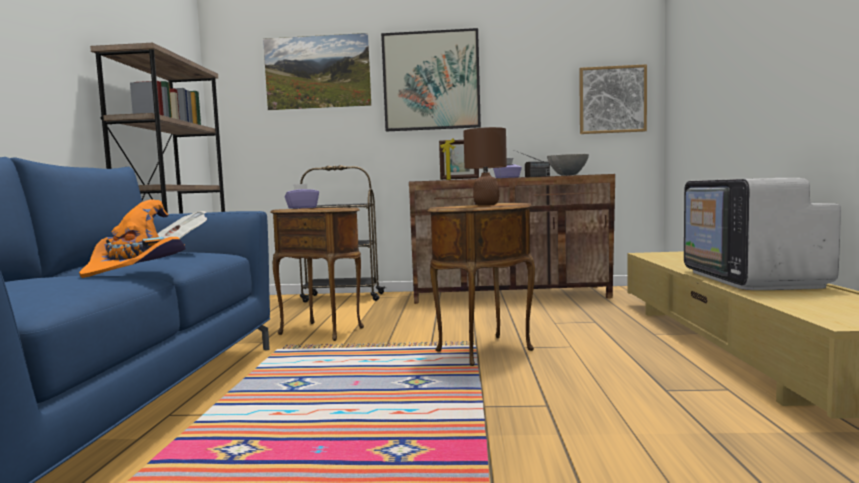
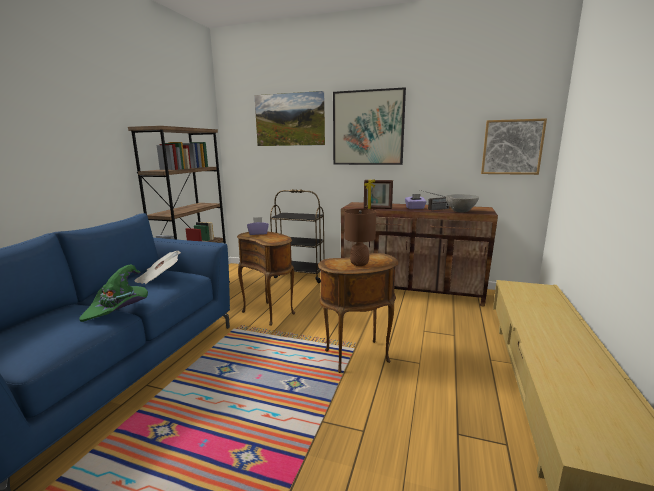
camera: 15 degrees right, 10 degrees up
(136, 268) = (118, 308): orange hat -> green hat
(751, 279) = (562, 349): television -> none

